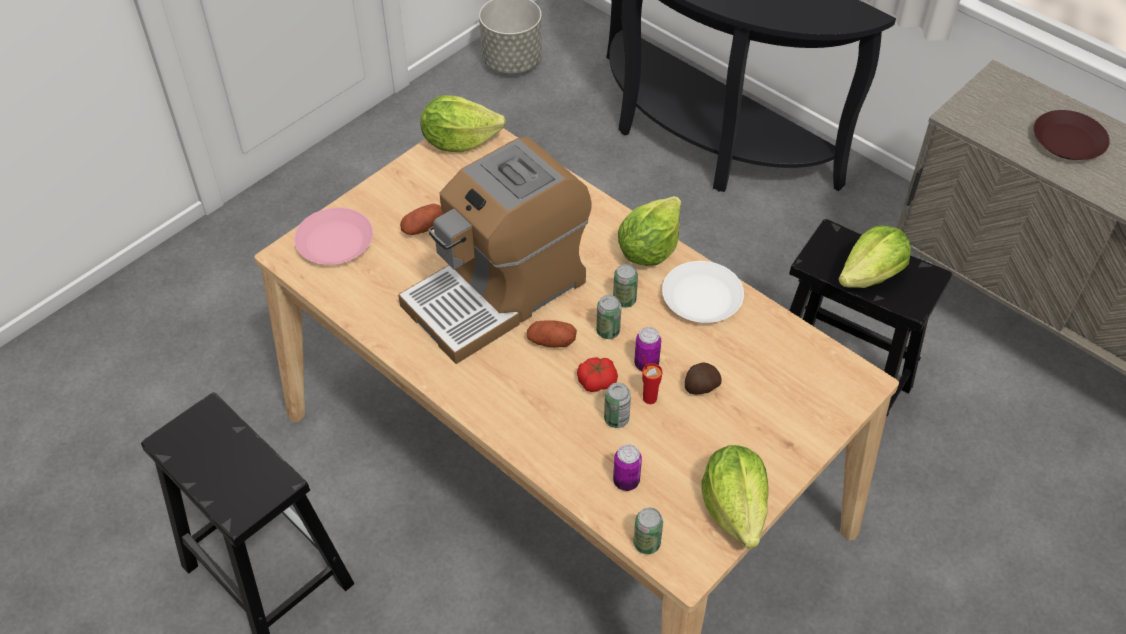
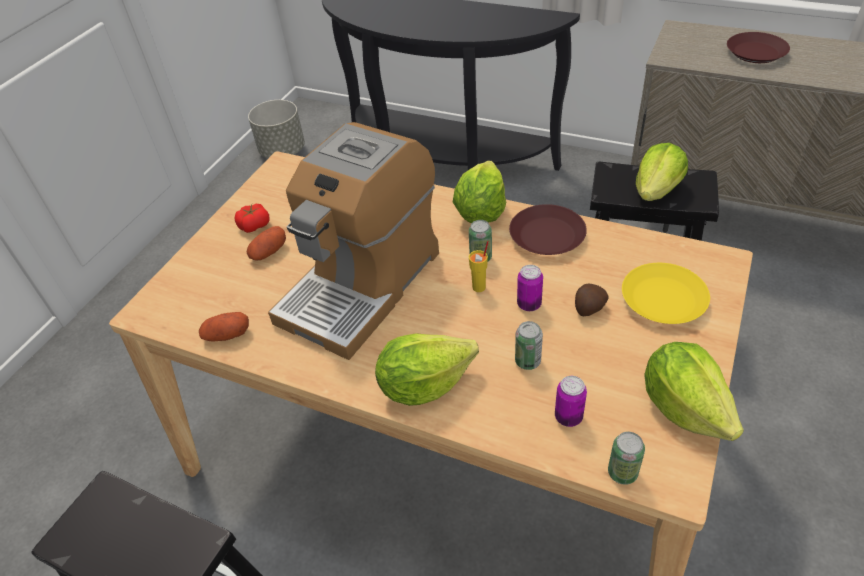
camera: 15 degrees left, 5 degrees down
(335, 243) = (188, 288): pink plate -> none
(459, 141) = (275, 177): lettuce -> lettuce (424, 385)
(551, 341) = (431, 311): potato -> potato (227, 335)
(597, 381) = (491, 333): tomato -> tomato (254, 225)
(608, 331) = (479, 287): can -> yellow cup
(649, 398) = (548, 332): red cup -> none
(701, 297) = (546, 236): white plate -> brown plate
(777, 401) = (662, 299): none -> yellow plate

